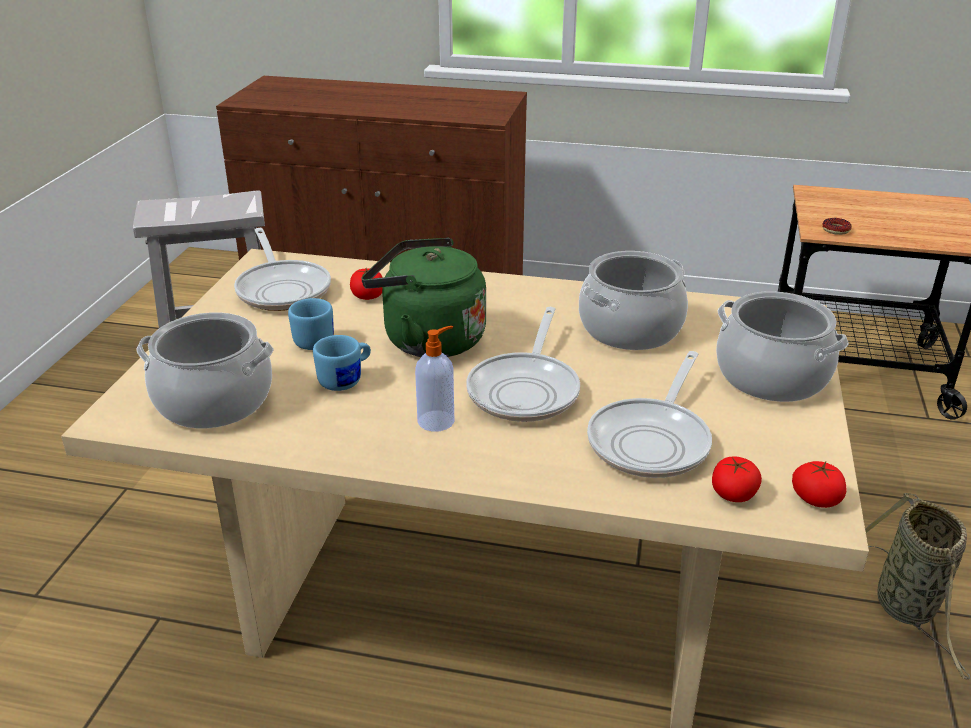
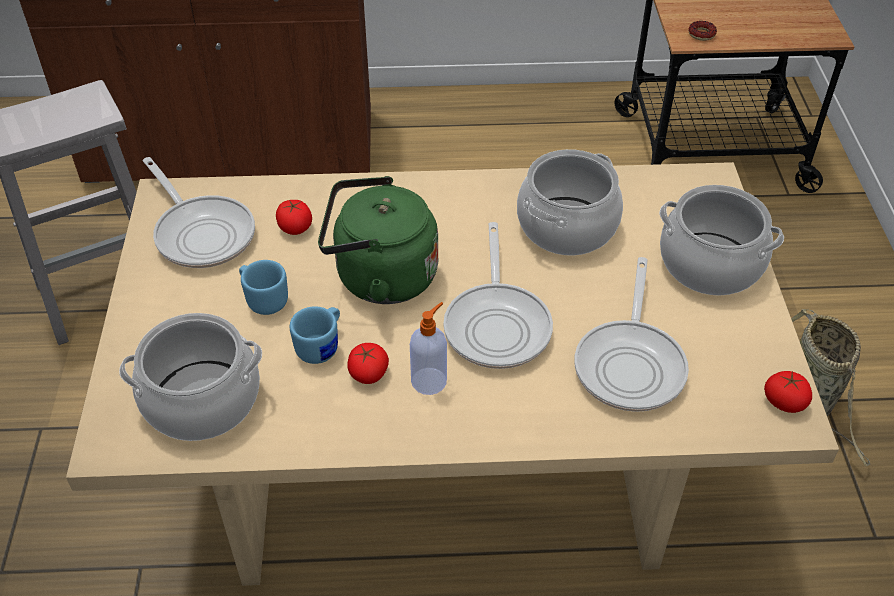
camera: 15 degrees left, 15 degrees up
(733, 493) = (716, 411): tomato -> tomato (368, 373)

